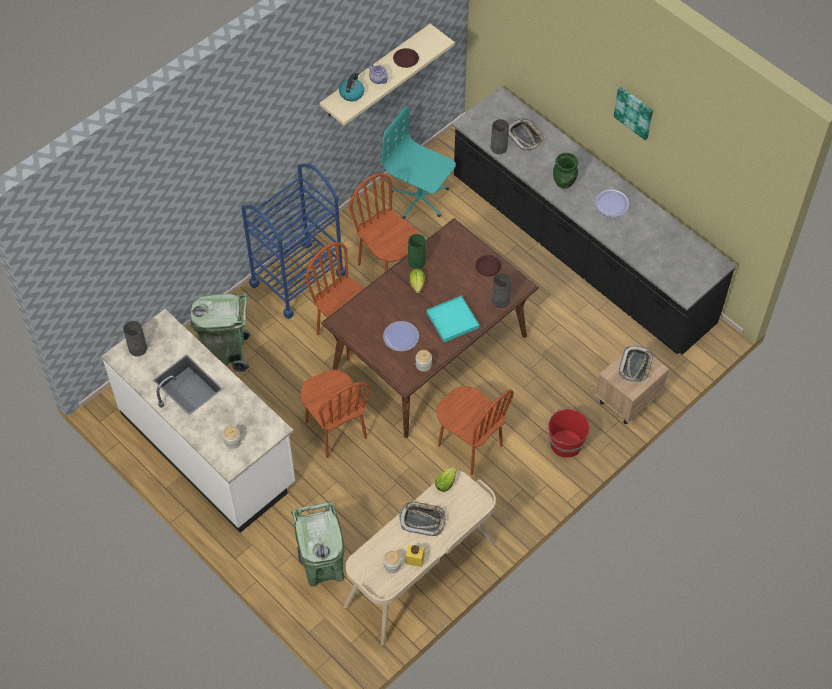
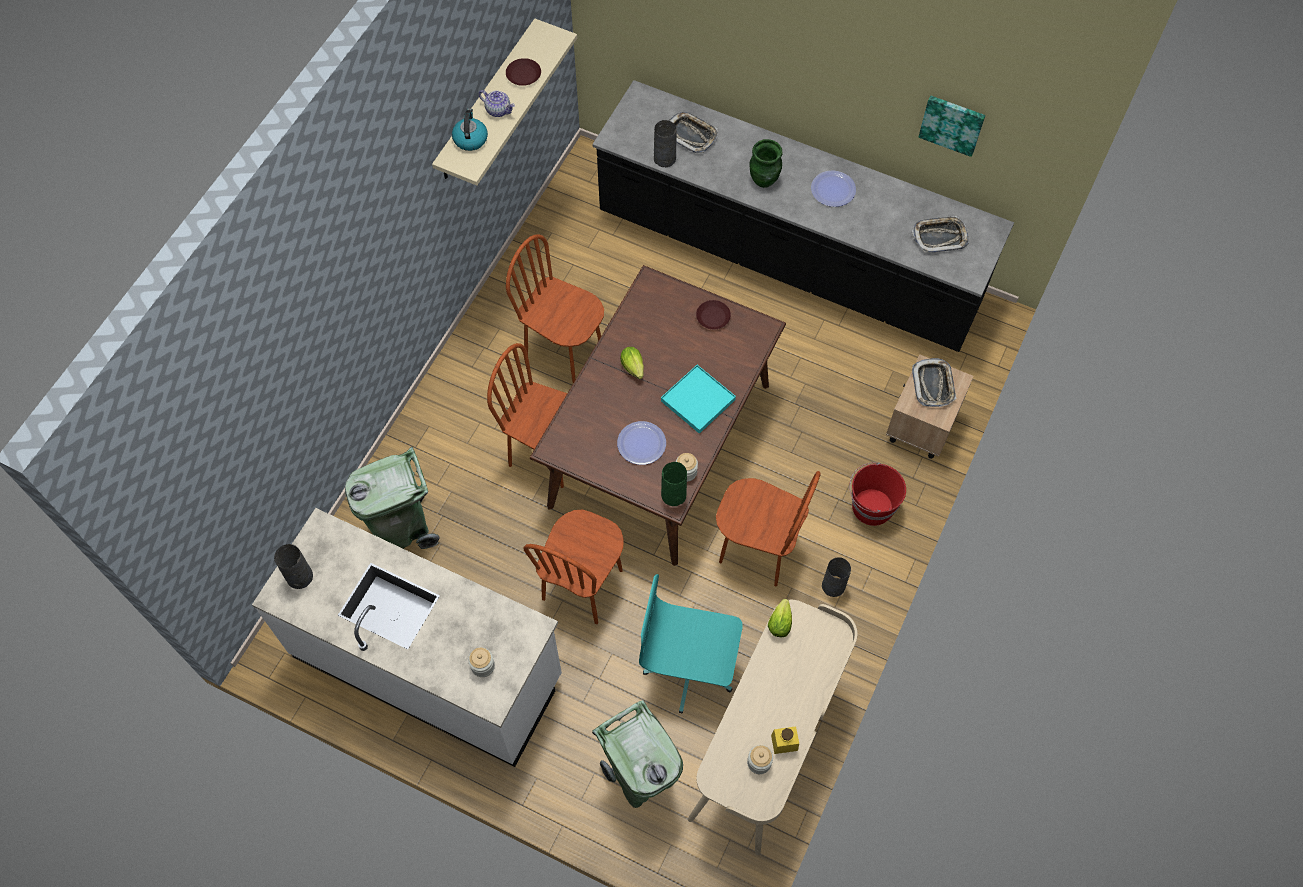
camera: 20 degrees left, 5 degrees up
(297, 279) = (456, 401): blue cart -> none
(335, 430) = (583, 585): brown chair -> brown chair turned 75 degrees clockwise
(417, 261) = (620, 336): green vase -> green vase (673, 494)
(419, 198) = (567, 251): turquoise office chair -> turquoise office chair (690, 669)
(422, 520) = (771, 684): tray -> tray (939, 237)
(500, 301) = (746, 356): grey vase -> grey vase (833, 586)
(634, 112) = (846, 61): picture -> picture (952, 124)

